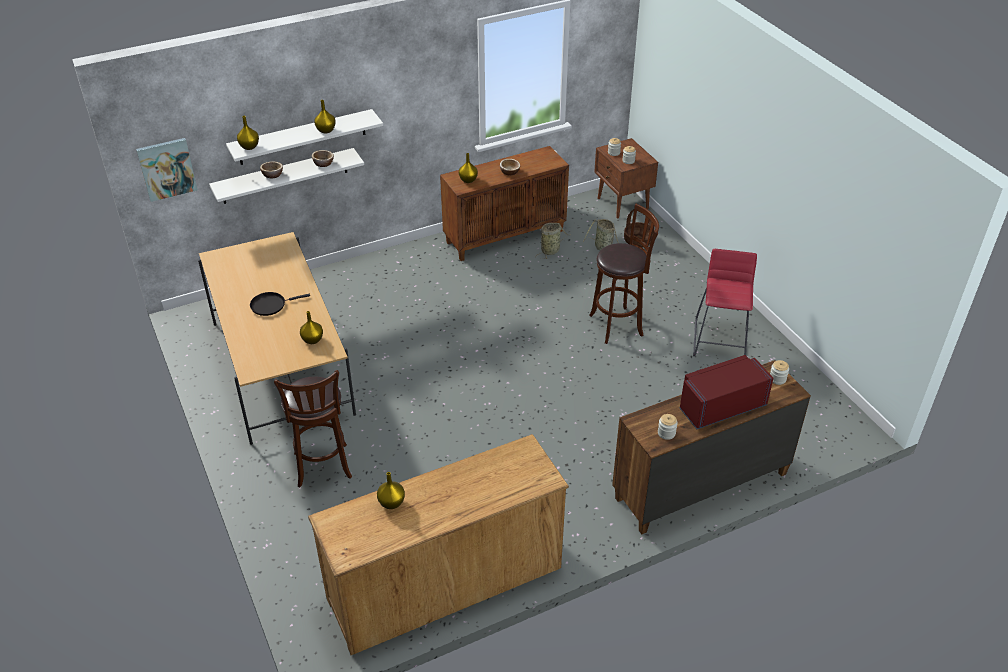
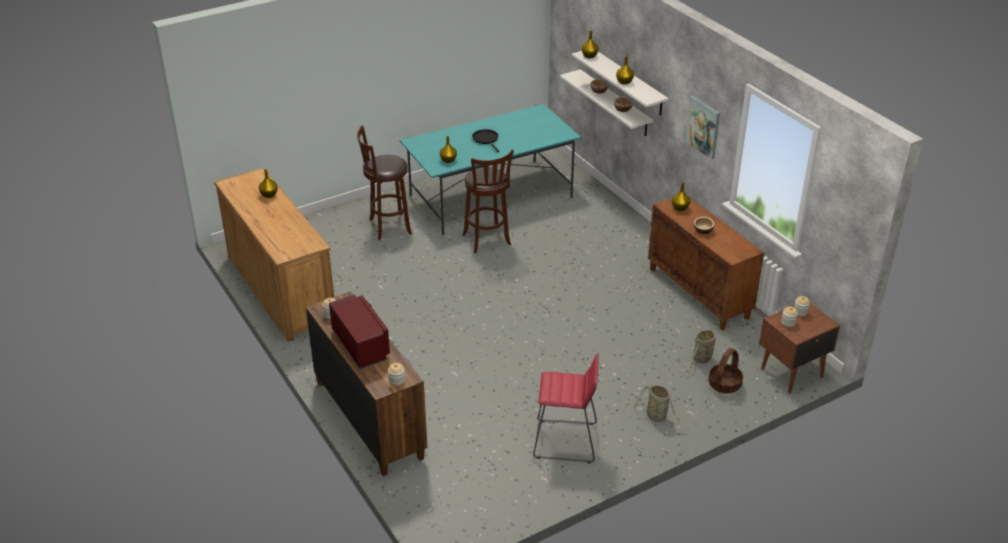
camera: 85 degrees right, 5 degrees down
(167, 169) = (565, 39): picture -> picture (703, 127)
(281, 367) = (491, 196): beige dining table -> turquoise dining table
(551, 250) = (685, 323): basket -> basket (657, 417)
(619, 324) = (578, 370): brown stool -> brown stool (487, 241)

